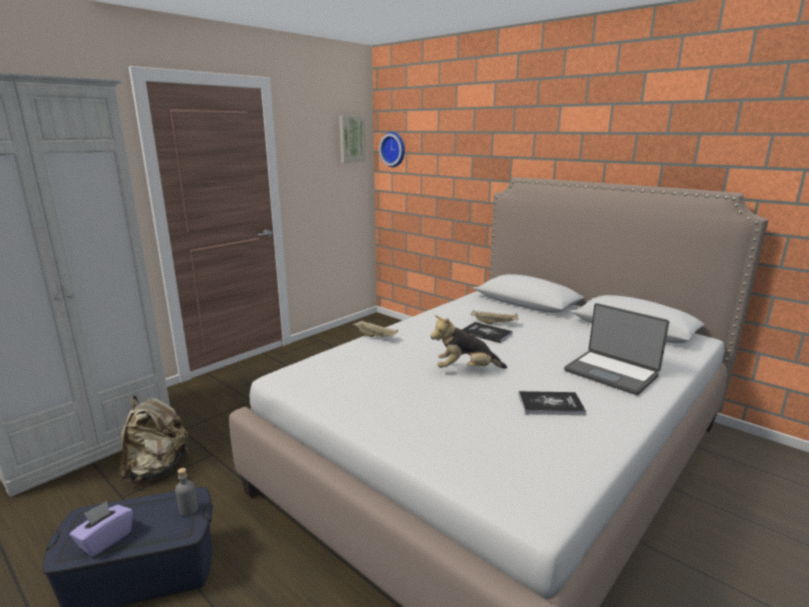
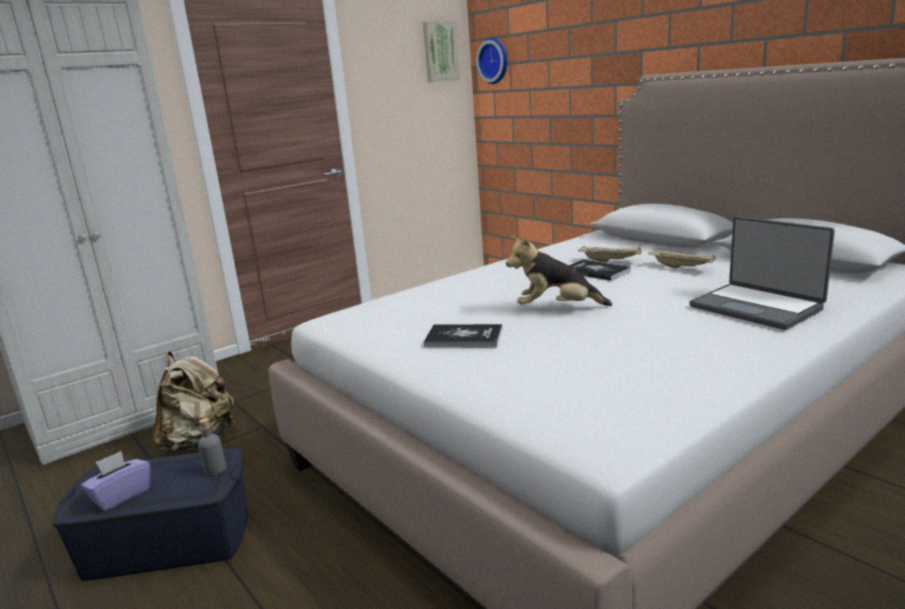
camera: 10 degrees right, 0 degrees up
(376, 336) = (452, 279): beige tray -> beige tray (682, 268)
(550, 404) = (659, 341): book -> book (464, 337)

